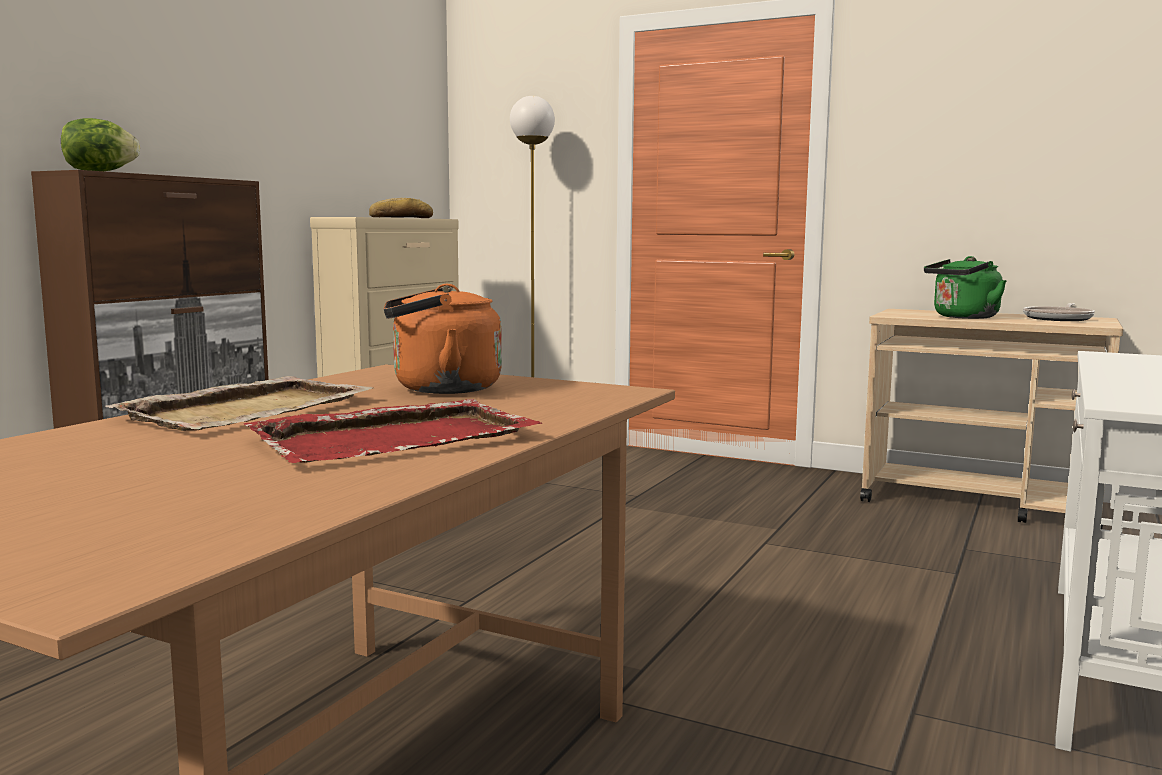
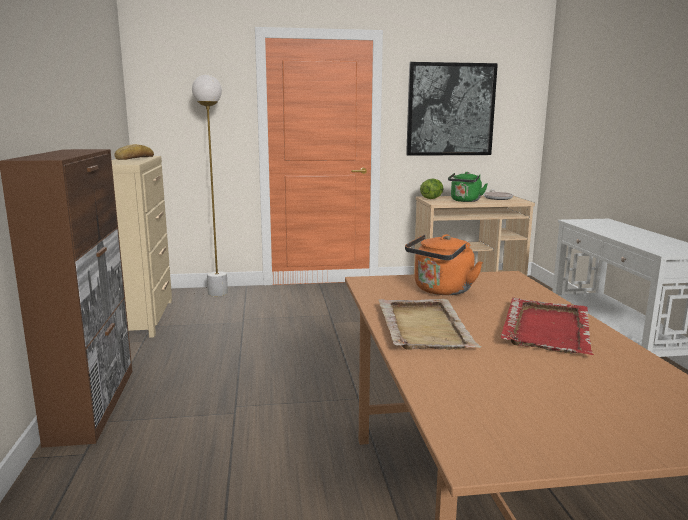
camera: 35 degrees left, 5 degrees up
(100, 172) = (51, 157): lettuce -> lettuce (432, 198)
(973, 135) = (450, 109): none -> picture

